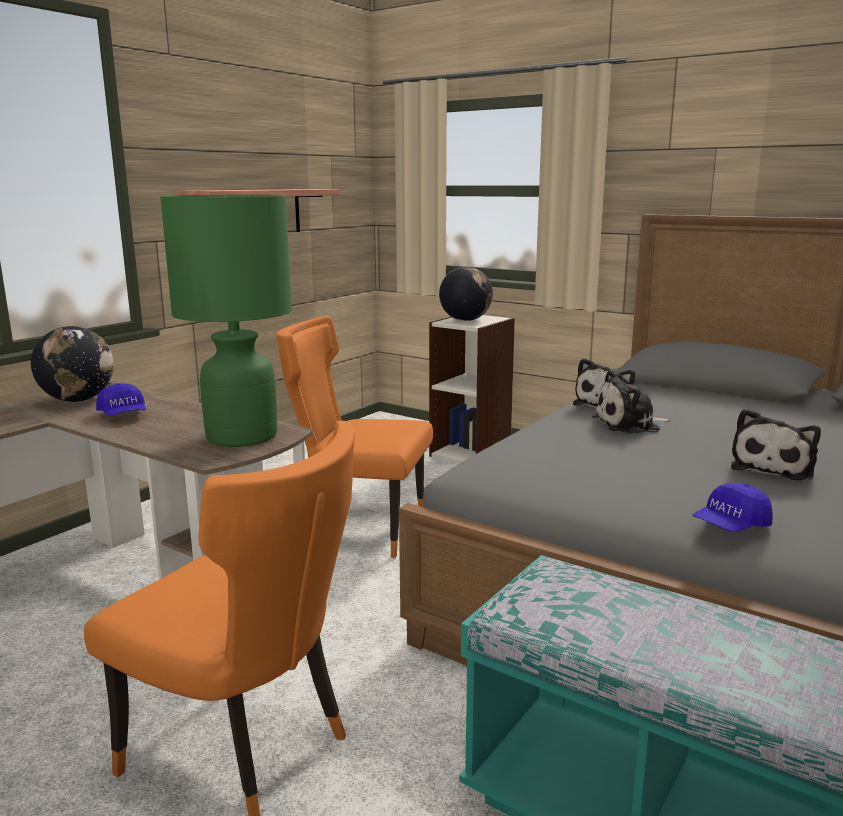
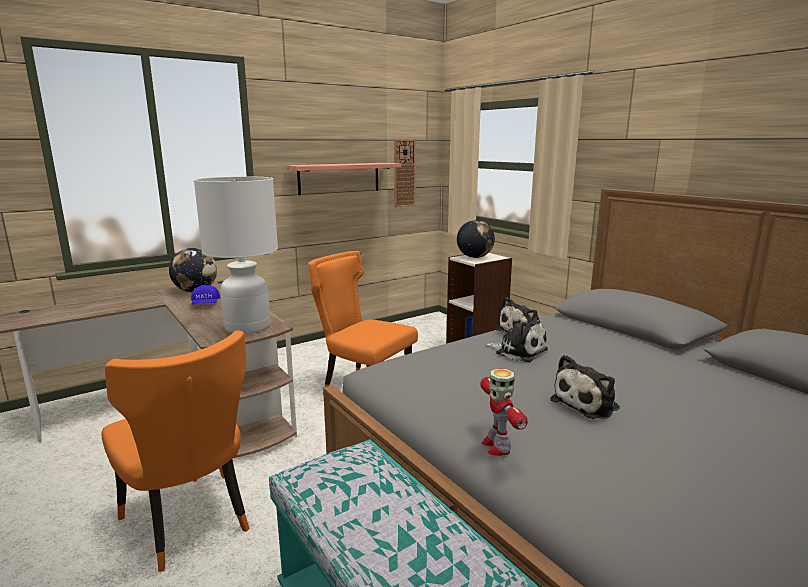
camera: 20 degrees right, 0 degrees up
(241, 436) = (247, 327): green table lamp -> white table lamp
(331, 206) = (404, 173): none -> wall clock
(630, 425) = (518, 351): plush toy -> plush toy turned 150 degrees counterclockwise
(730, 526) = (496, 446): blue cap -> toy robot

